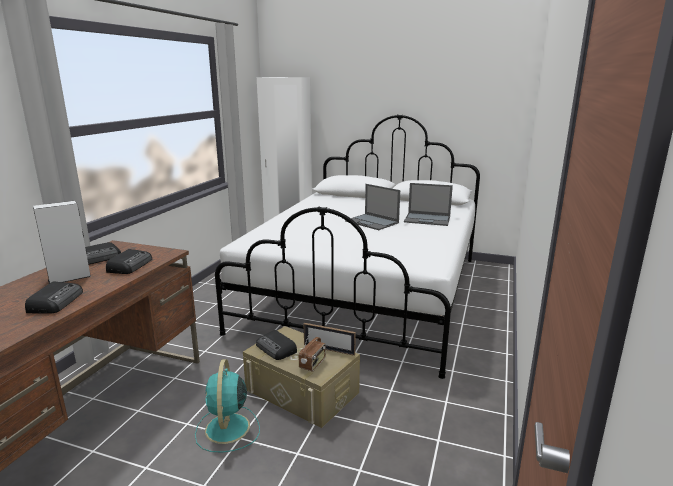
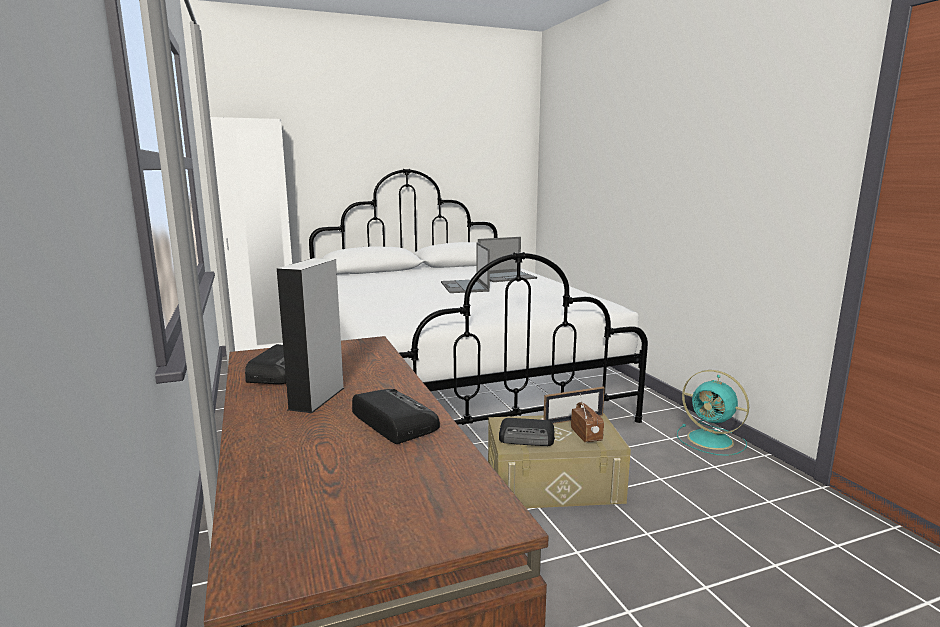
camera: 40 degrees left, 5 degrees down
(130, 265) = (362, 364): radio -> none
(227, 429) = (551, 552): turquoise fan -> turquoise fan (712, 440)
(372, 222) = (465, 287): laptop -> laptop turned 75 degrees clockwise

